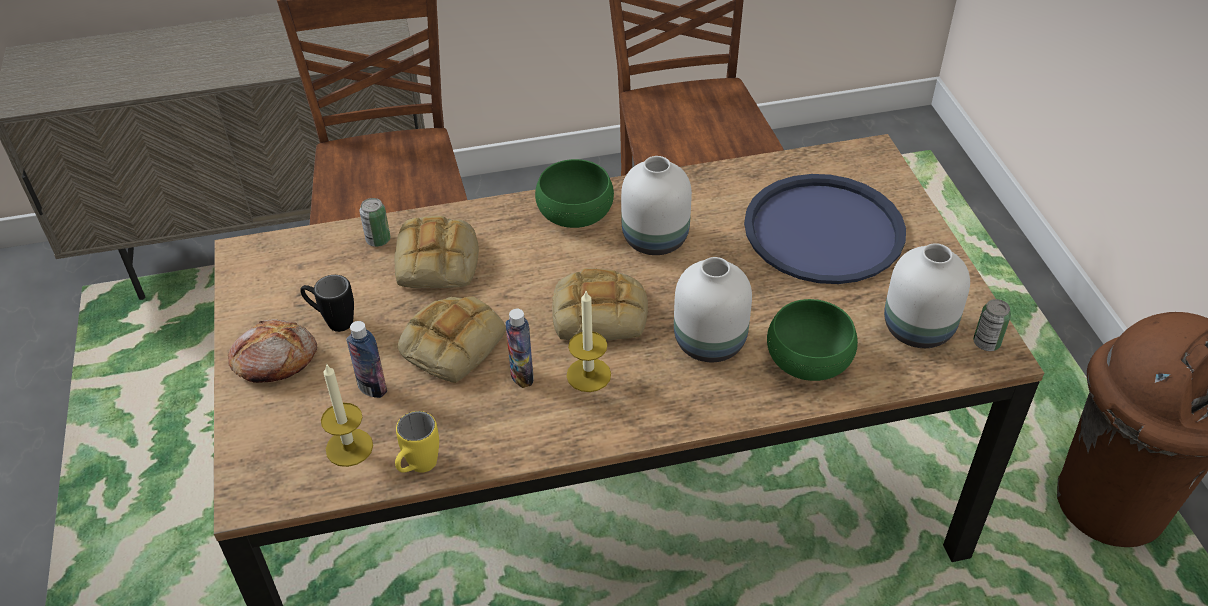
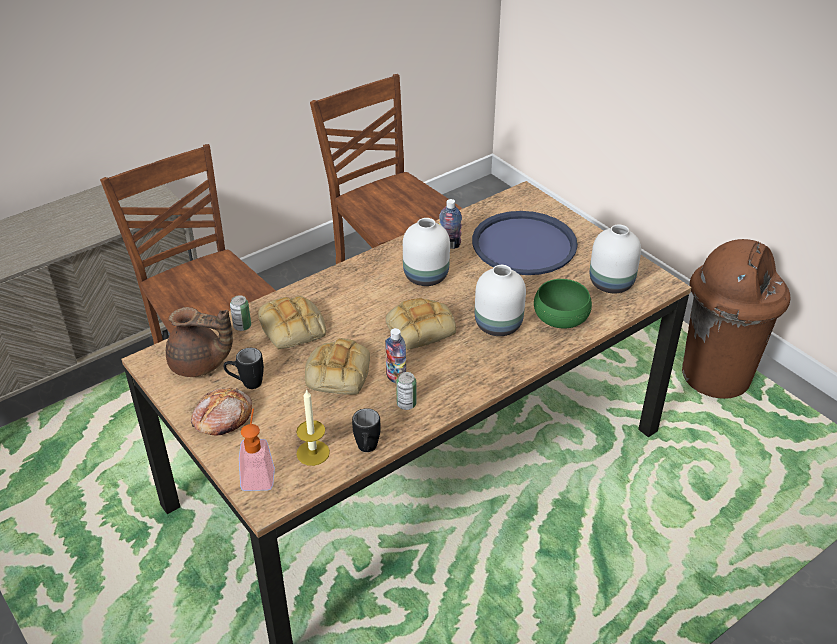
camera: 25 degrees left, 5 degrees down
(266, 453) = (258, 474): none -> soap dispenser
(295, 277) = (200, 365): none -> brown teapot
(372, 388) = (303, 414): bottle -> bottle (449, 245)
(418, 469) = (367, 450): yellow mug -> black mug
(574, 211) = (363, 274): green bowl -> none
(588, 375) = (437, 364): candle -> none
(986, 343) = (652, 280): can -> can (406, 404)

